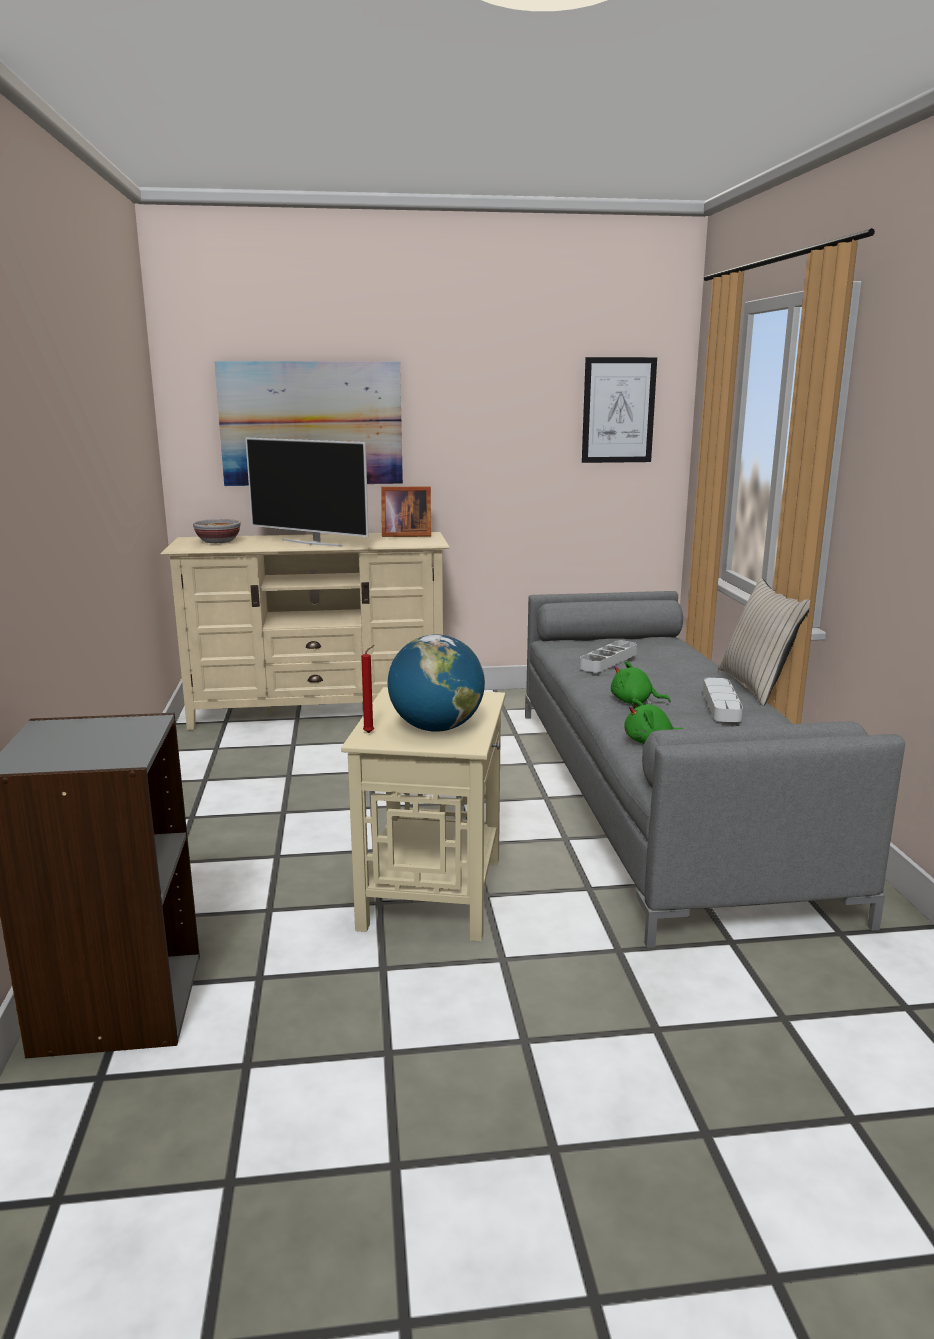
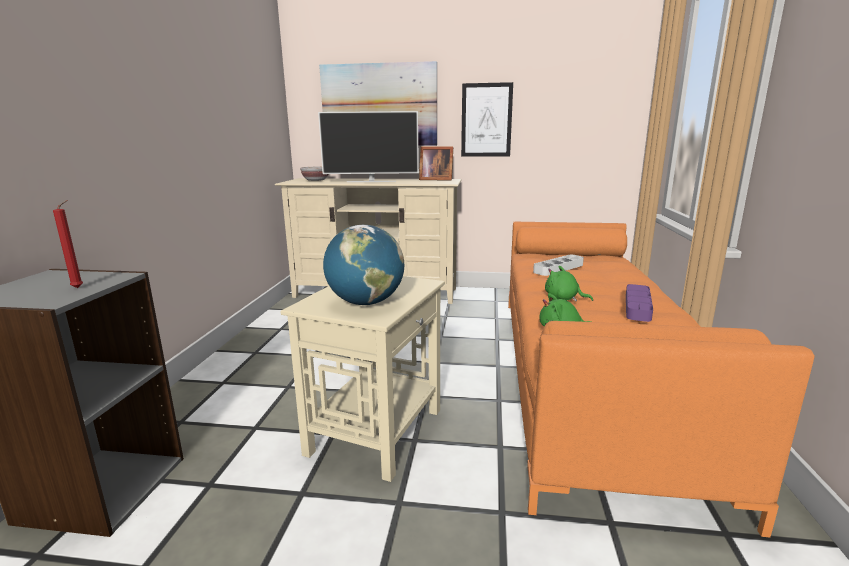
camera: 15 degrees right, 0 degrees up
(312, 543) = (371, 181): television -> television turned 45 degrees counterclockwise
(370, 732) = (313, 301): red candle -> red candle (79, 288)
(618, 410) = (592, 93): picture -> picture (486, 120)
(659, 797) = (586, 376): grey sofa -> orange sofa
(721, 704) = (637, 306): grey tray -> purple tray
(757, 686) = (676, 294): beige pillow -> none

